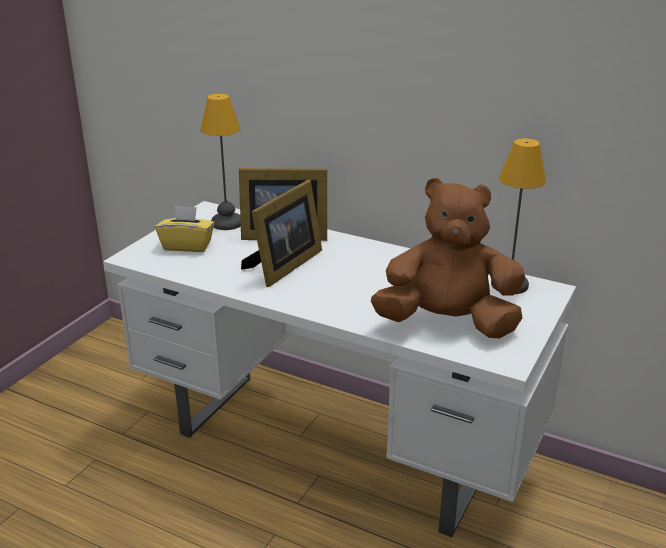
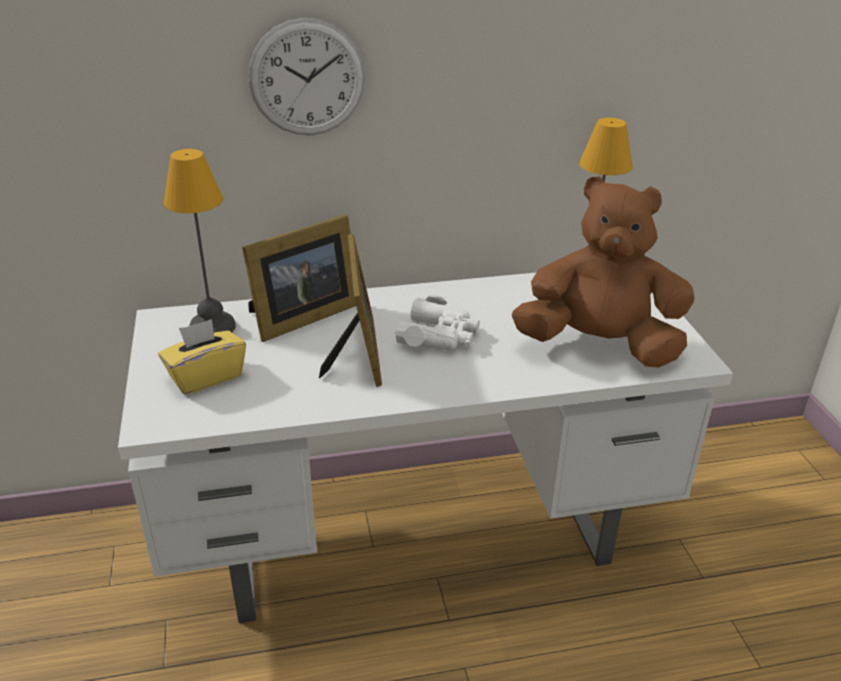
camera: 40 degrees left, 5 degrees up
(318, 63) = (307, 78): none -> wall clock
(347, 275) = (439, 335): none -> white binoculars
(447, 323) = (599, 346): brown plush toy -> brown plush toy turned 45 degrees clockwise

